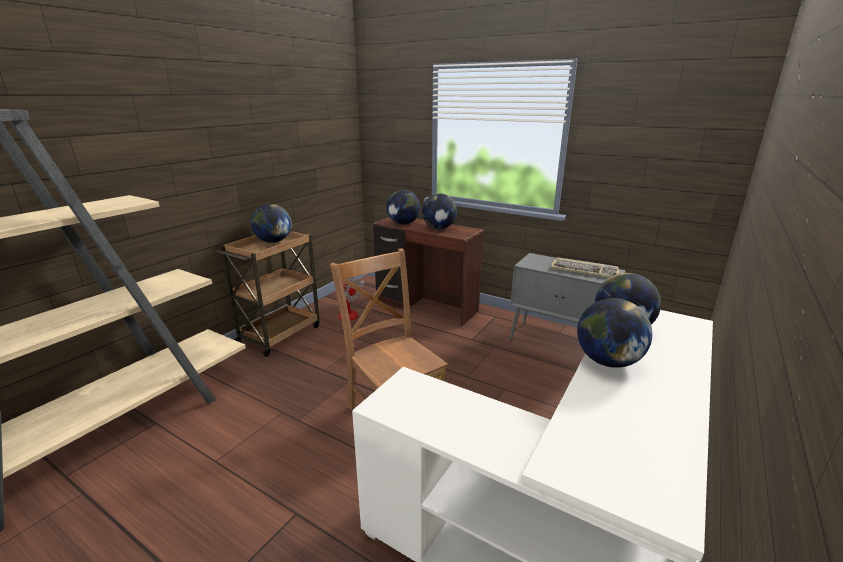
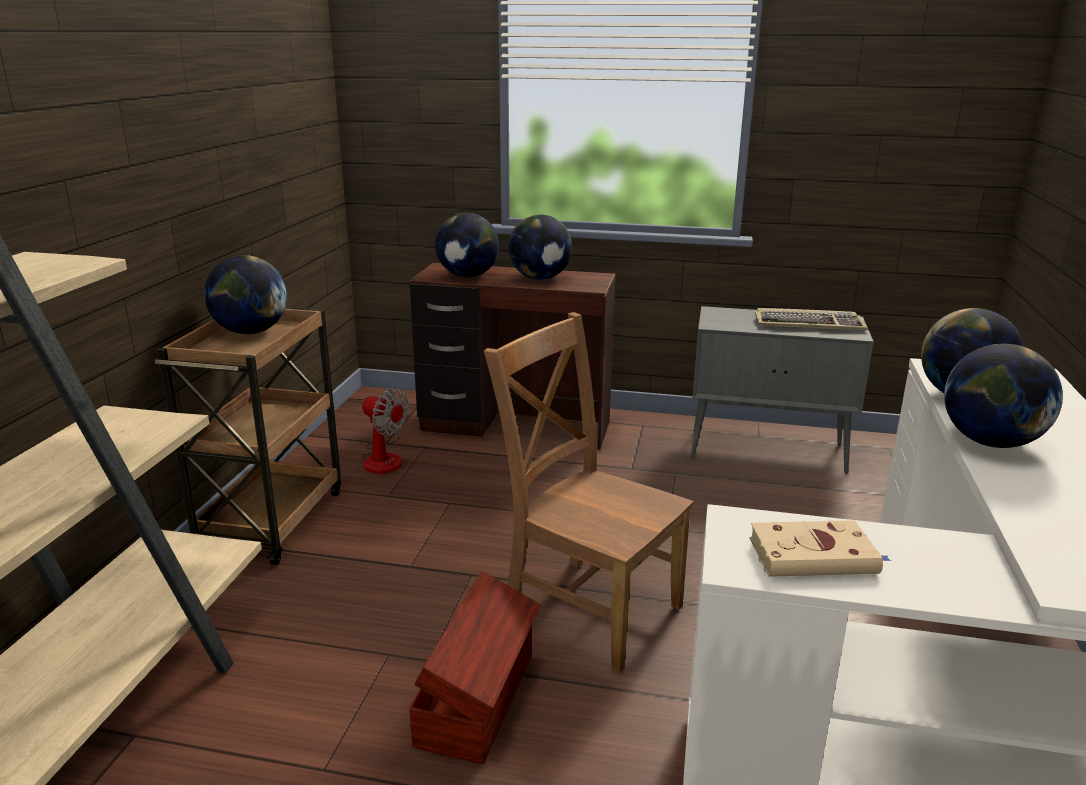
camera: 20 degrees left, 0 degrees up
(307, 445) = (479, 698): none -> brown storage box
(430, 409) = (816, 556): none -> beige book

